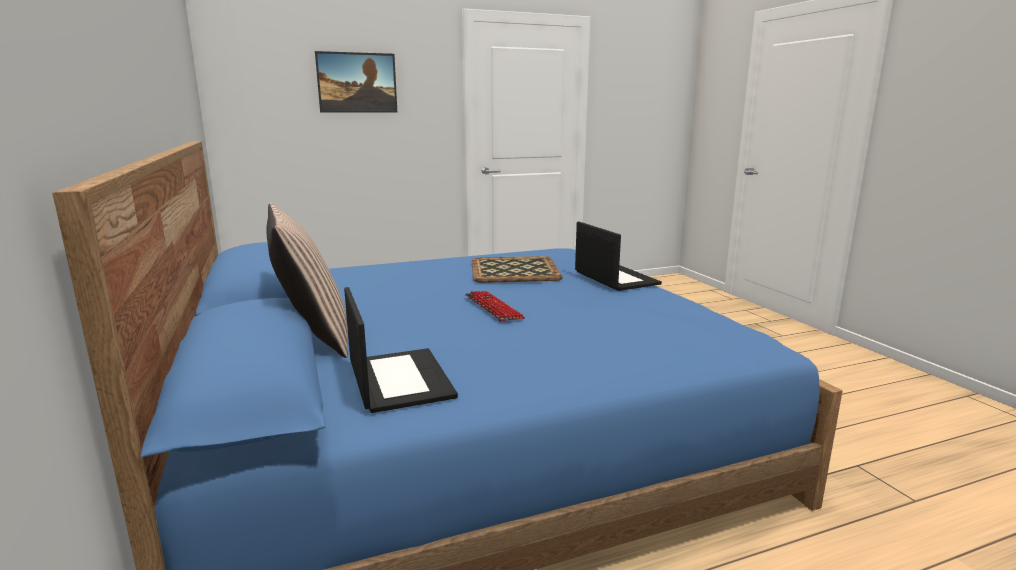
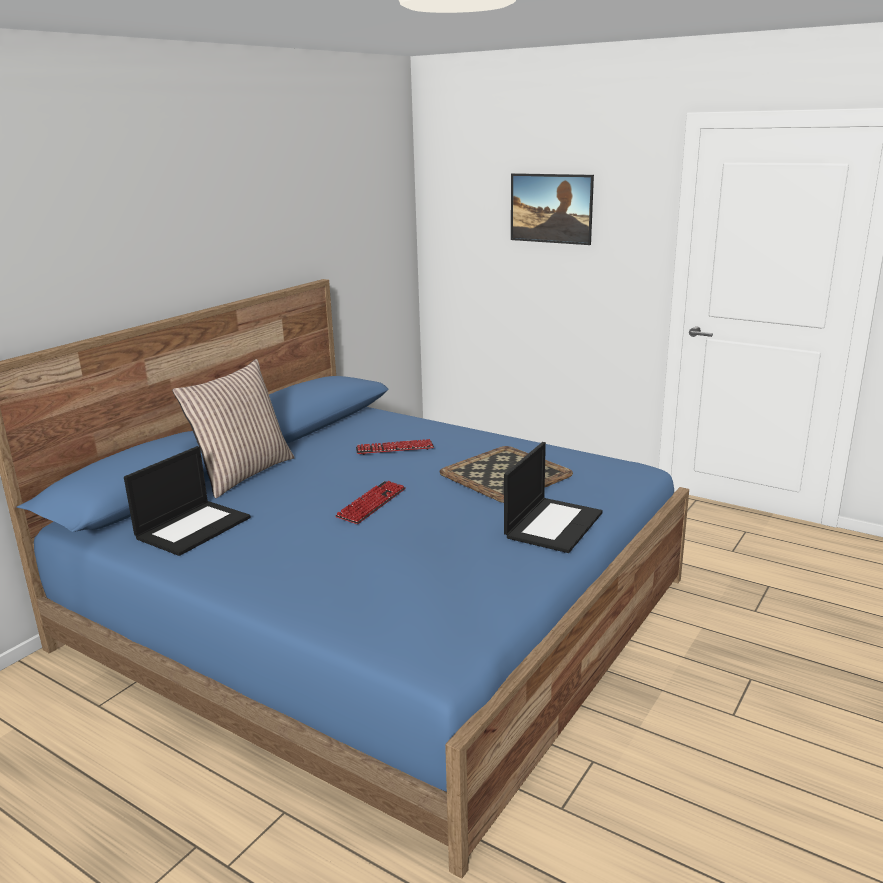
camera: 55 degrees right, 5 degrees up
(398, 282) = (394, 449): none -> keyboard

